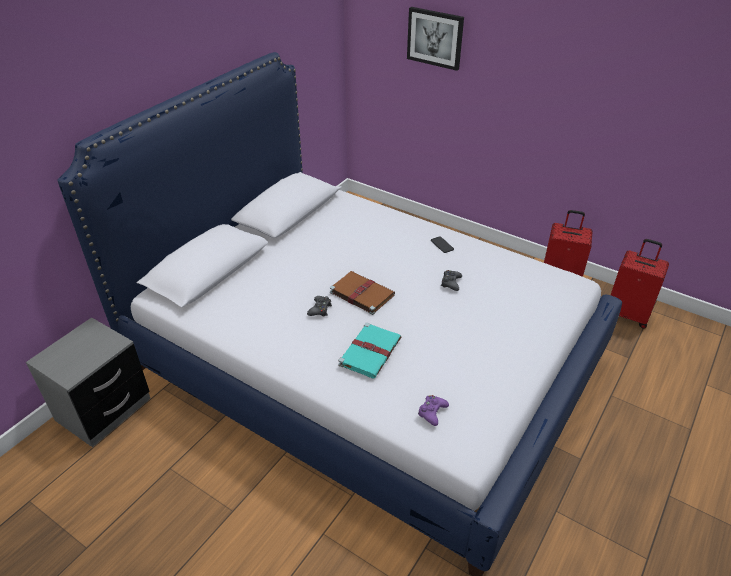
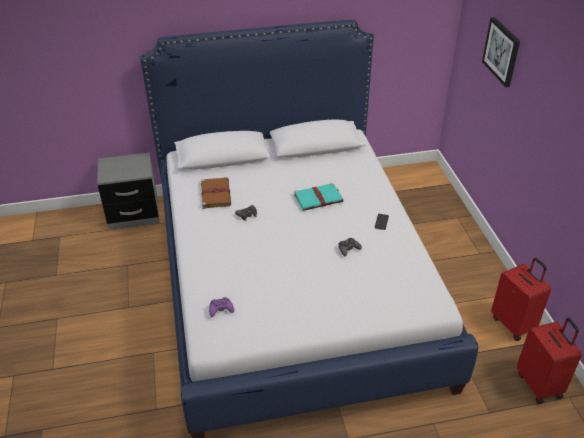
camera: 45 degrees right, 0 degrees up
(361, 293) = (282, 220): brown book -> brown book (215, 194)
(370, 351) = (238, 255): turquoise book -> turquoise book (319, 198)

